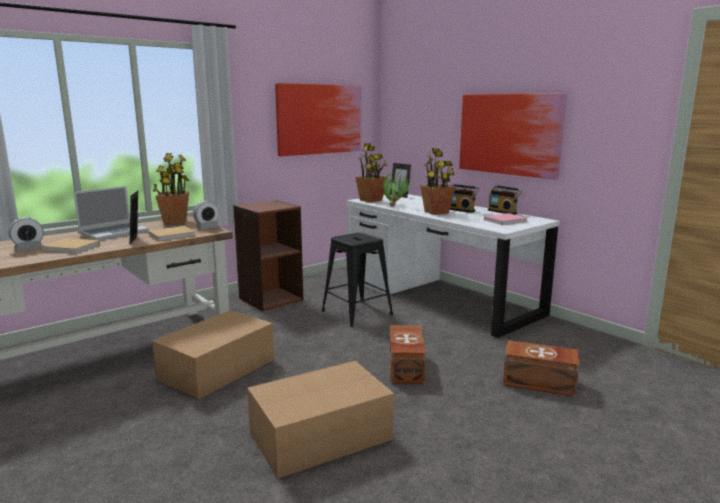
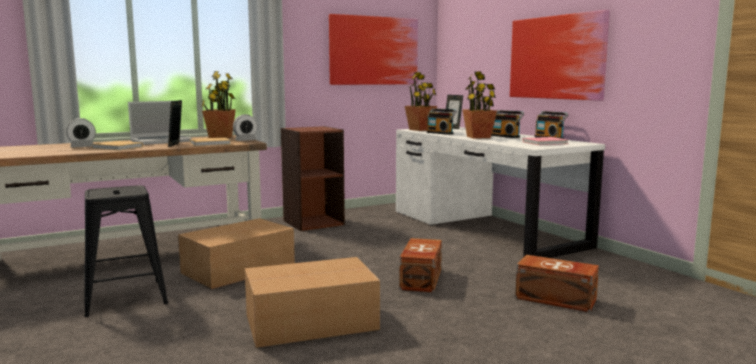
camera: 10 degrees right, 5 degrees down
(357, 313) = (393, 236): black stool -> black stool (125, 297)
(395, 206) = (440, 133): potted plant -> radio

